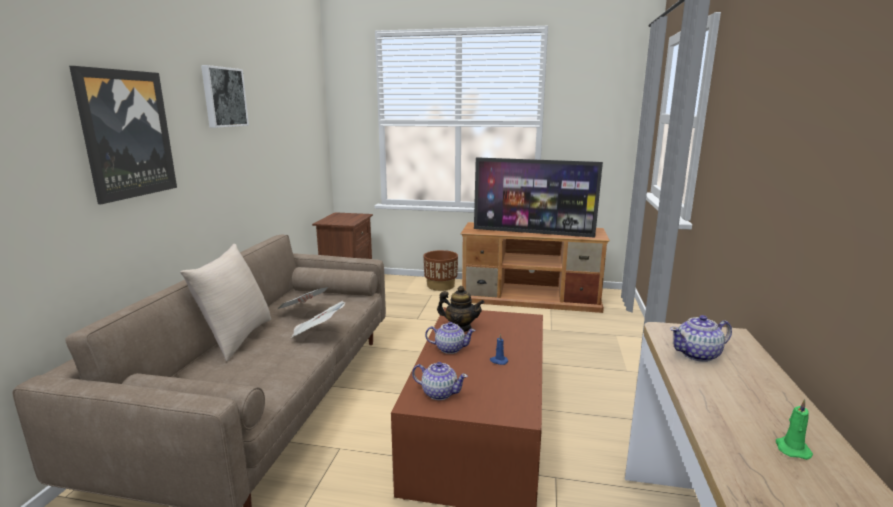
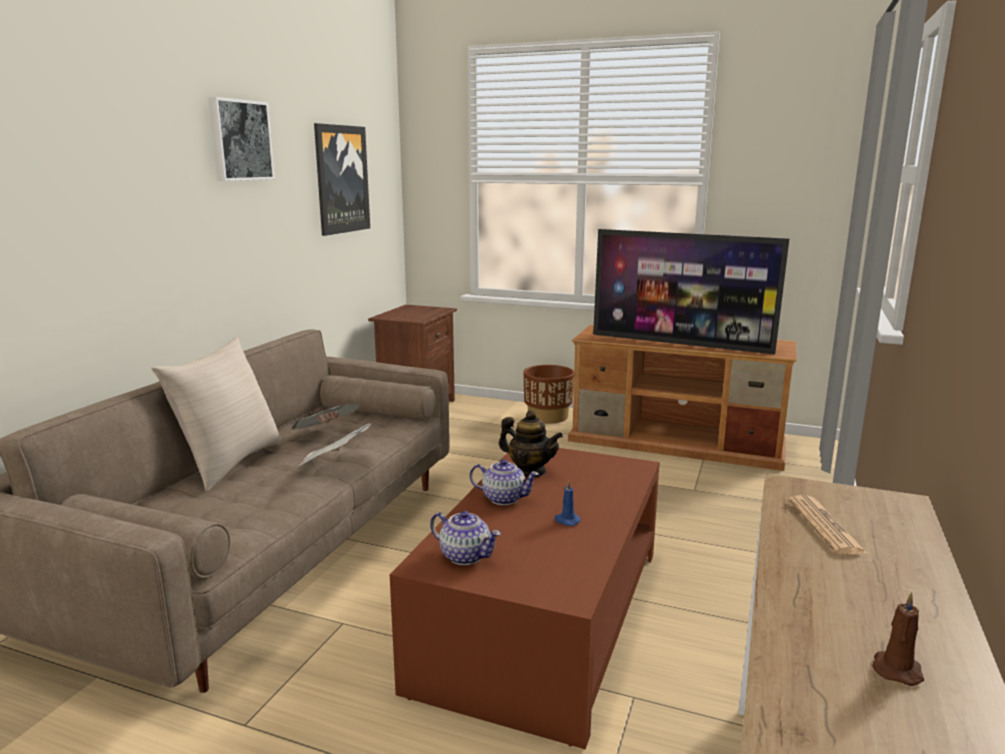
camera: 10 degrees right, 0 degrees up
(127, 134) = (99, 187): picture -> picture (341, 179)
(698, 354) = (825, 526): teapot -> newspaper
(791, 448) = (896, 669): green candle -> brown candle

